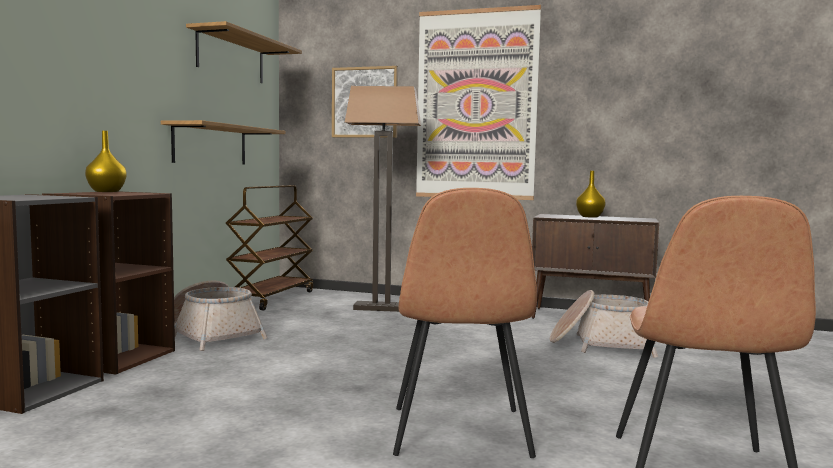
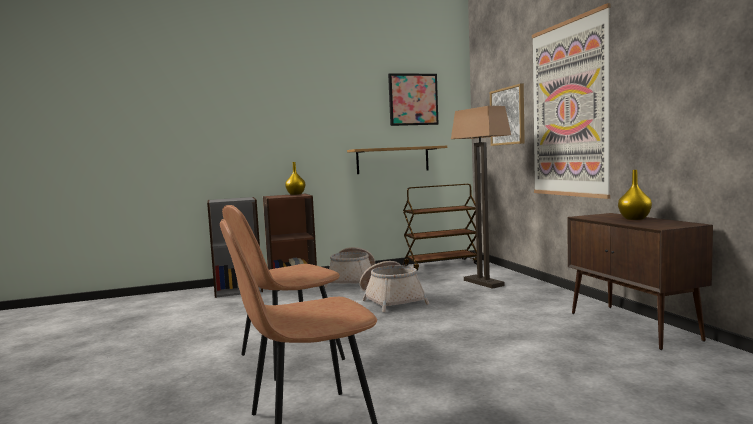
camera: 55 degrees right, 0 degrees up
(231, 57) = (413, 99): shelf -> picture
(601, 345) = (552, 347): basket -> basket (391, 300)

